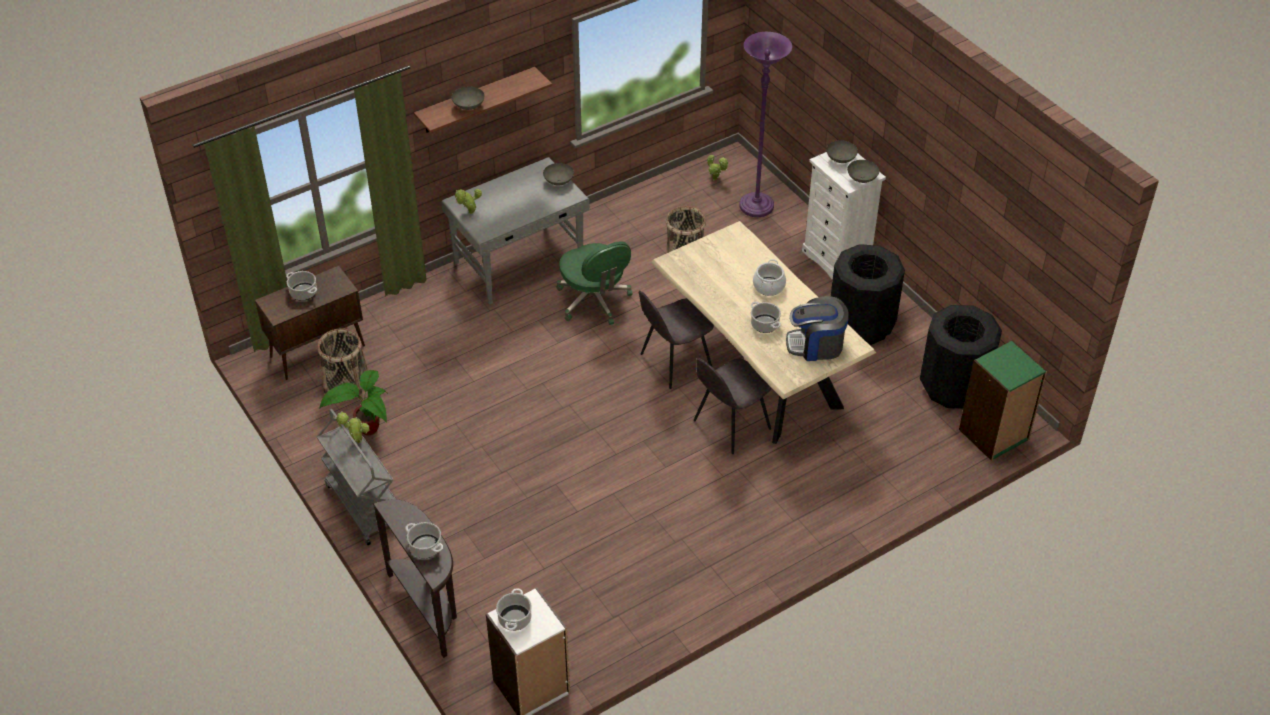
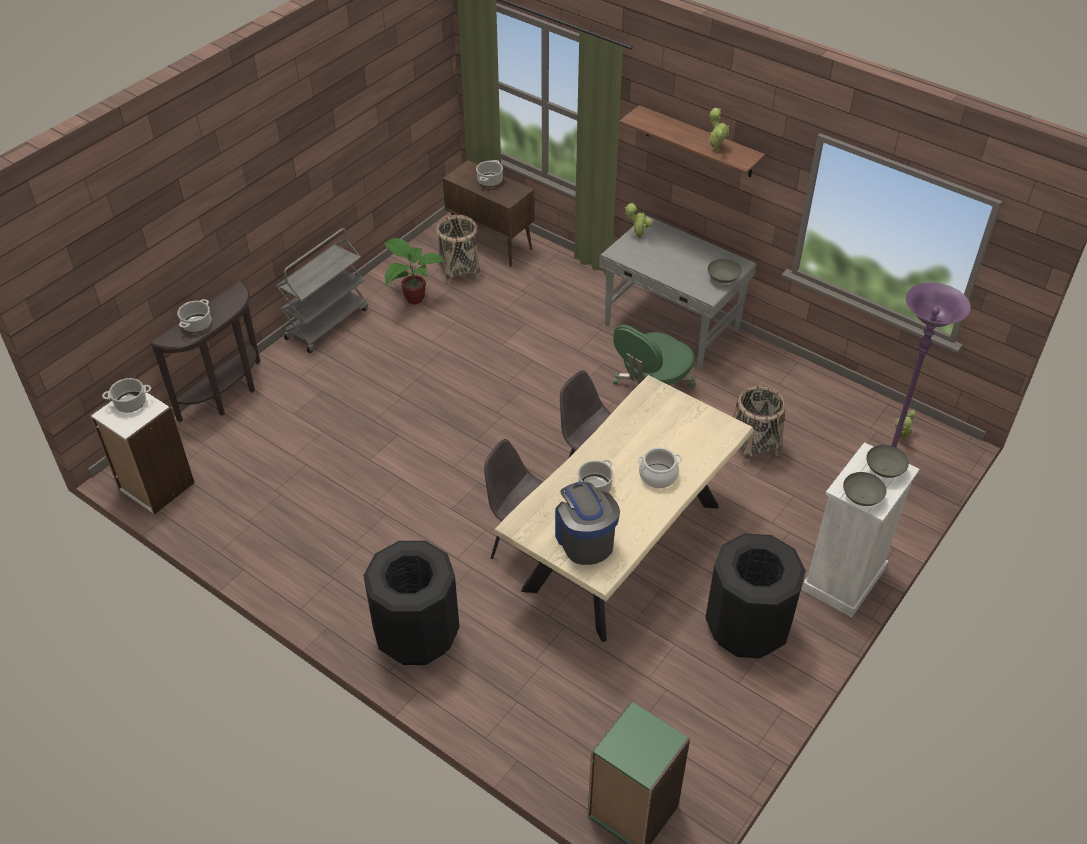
camera: 70 degrees right, 0 degrees up
(356, 441) = (338, 266): potted plant -> potted plant (715, 148)
(468, 106) = (671, 131): grey bowl -> none
(953, 387) = (693, 748): black trash can -> black trash can (417, 635)

